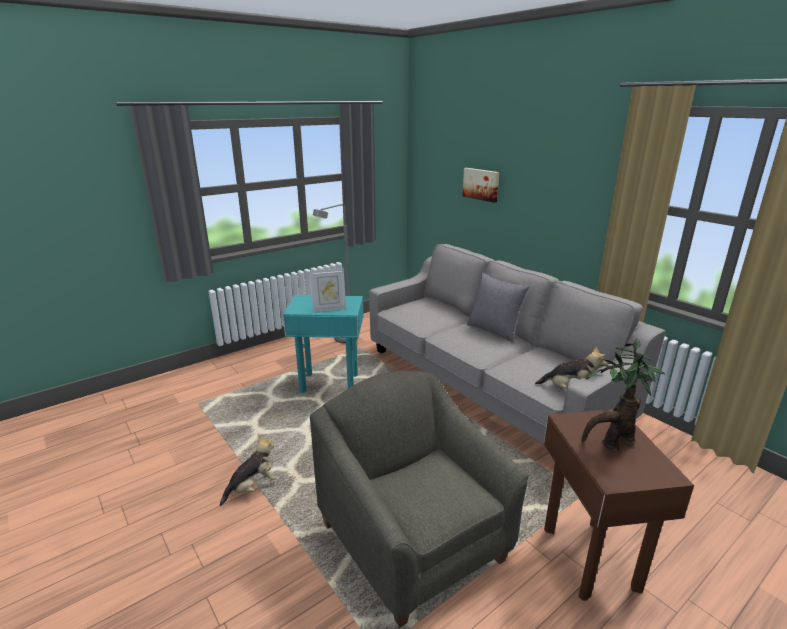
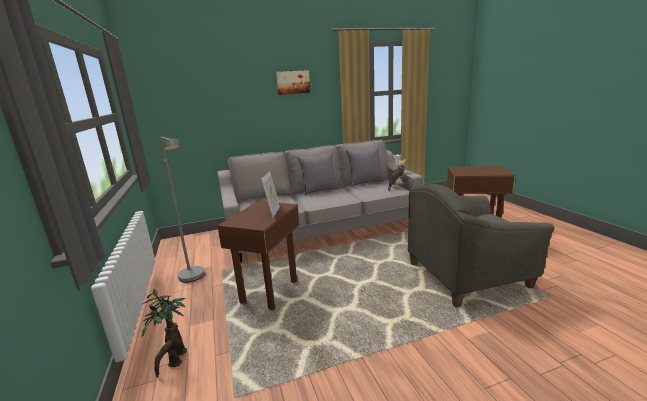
camera: 70 degrees left, 5 degrees down
(252, 487) = (411, 346): plush toy -> none
(329, 384) = (270, 292): turquoise side table -> brown side table
(481, 184) = (232, 107): picture -> picture (293, 82)
(561, 358) = (365, 182): none -> grey pillow
(612, 443) = (477, 170): potted plant -> potted plant (175, 361)

